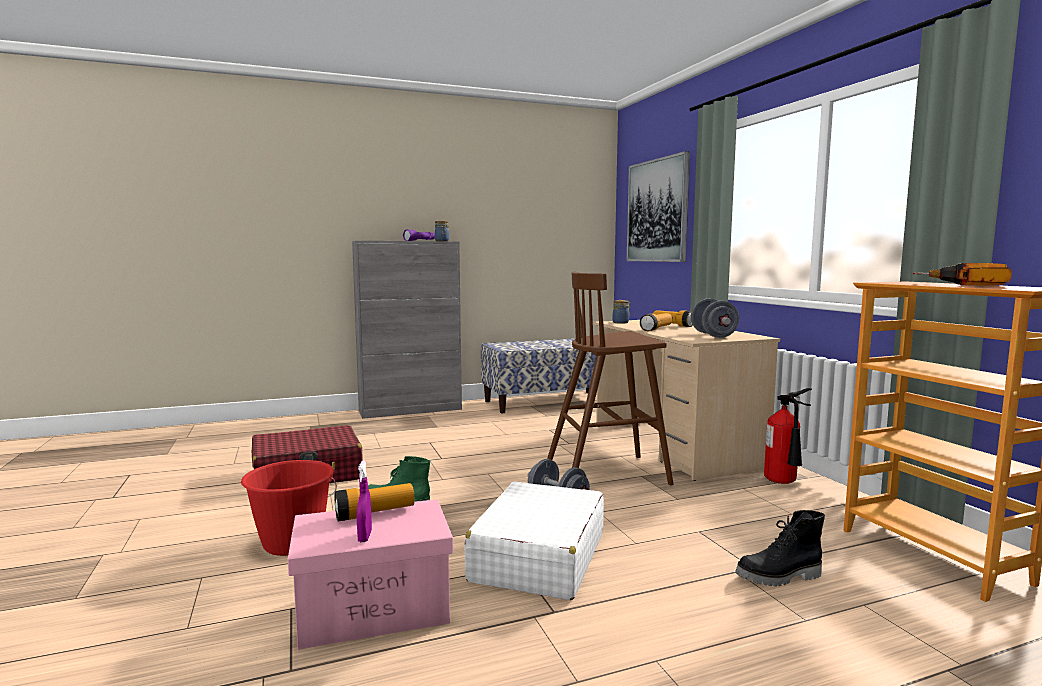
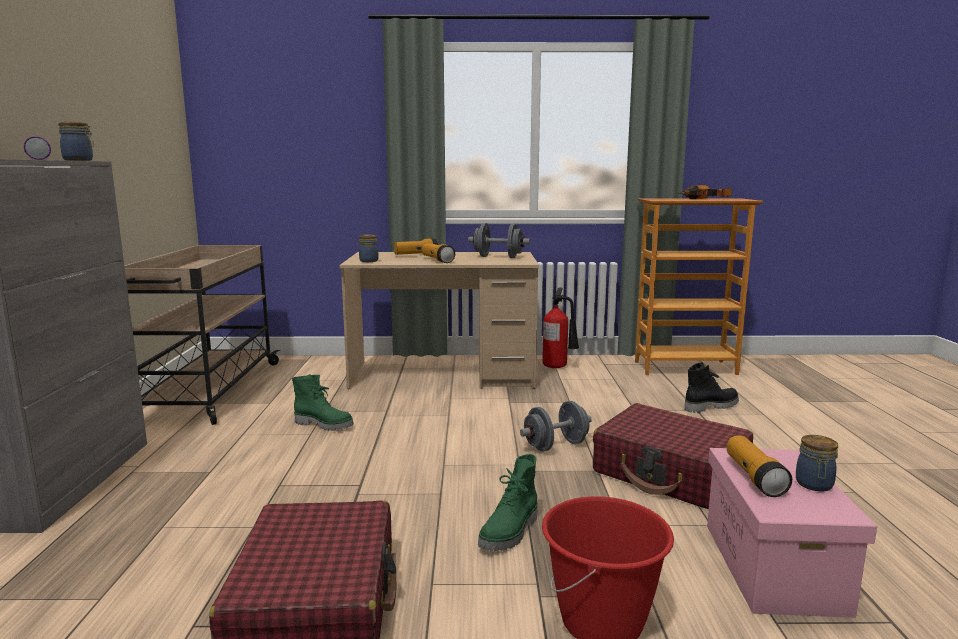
camera: 70 degrees left, 5 degrees up
(365, 537) = (814, 485): purple spray bottle -> jar
(524, 434) = (324, 424): none -> green boot
(538, 557) = (670, 473): white suitcase -> red suitcase
(548, 401) = (210, 391): bench -> beige cart
(609, 473) = (493, 412): brown stool -> none
(657, 211) = (292, 126): picture -> none
(779, 577) = (710, 406): black boot -> black boot turned 120 degrees counterclockwise

